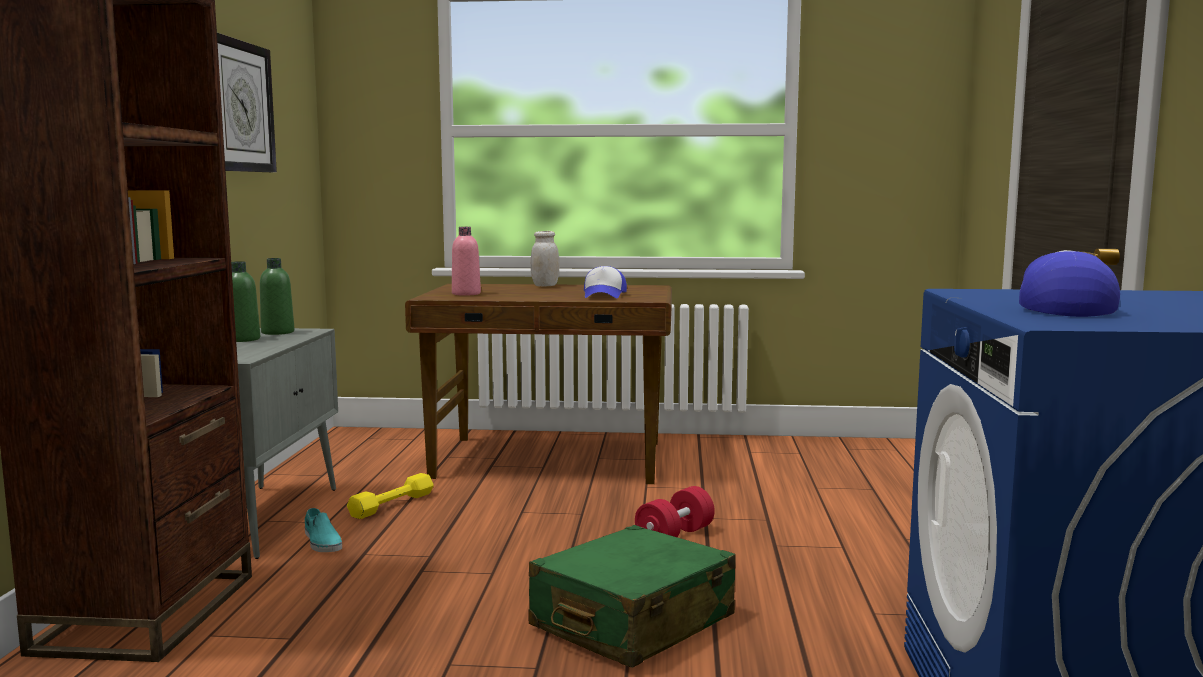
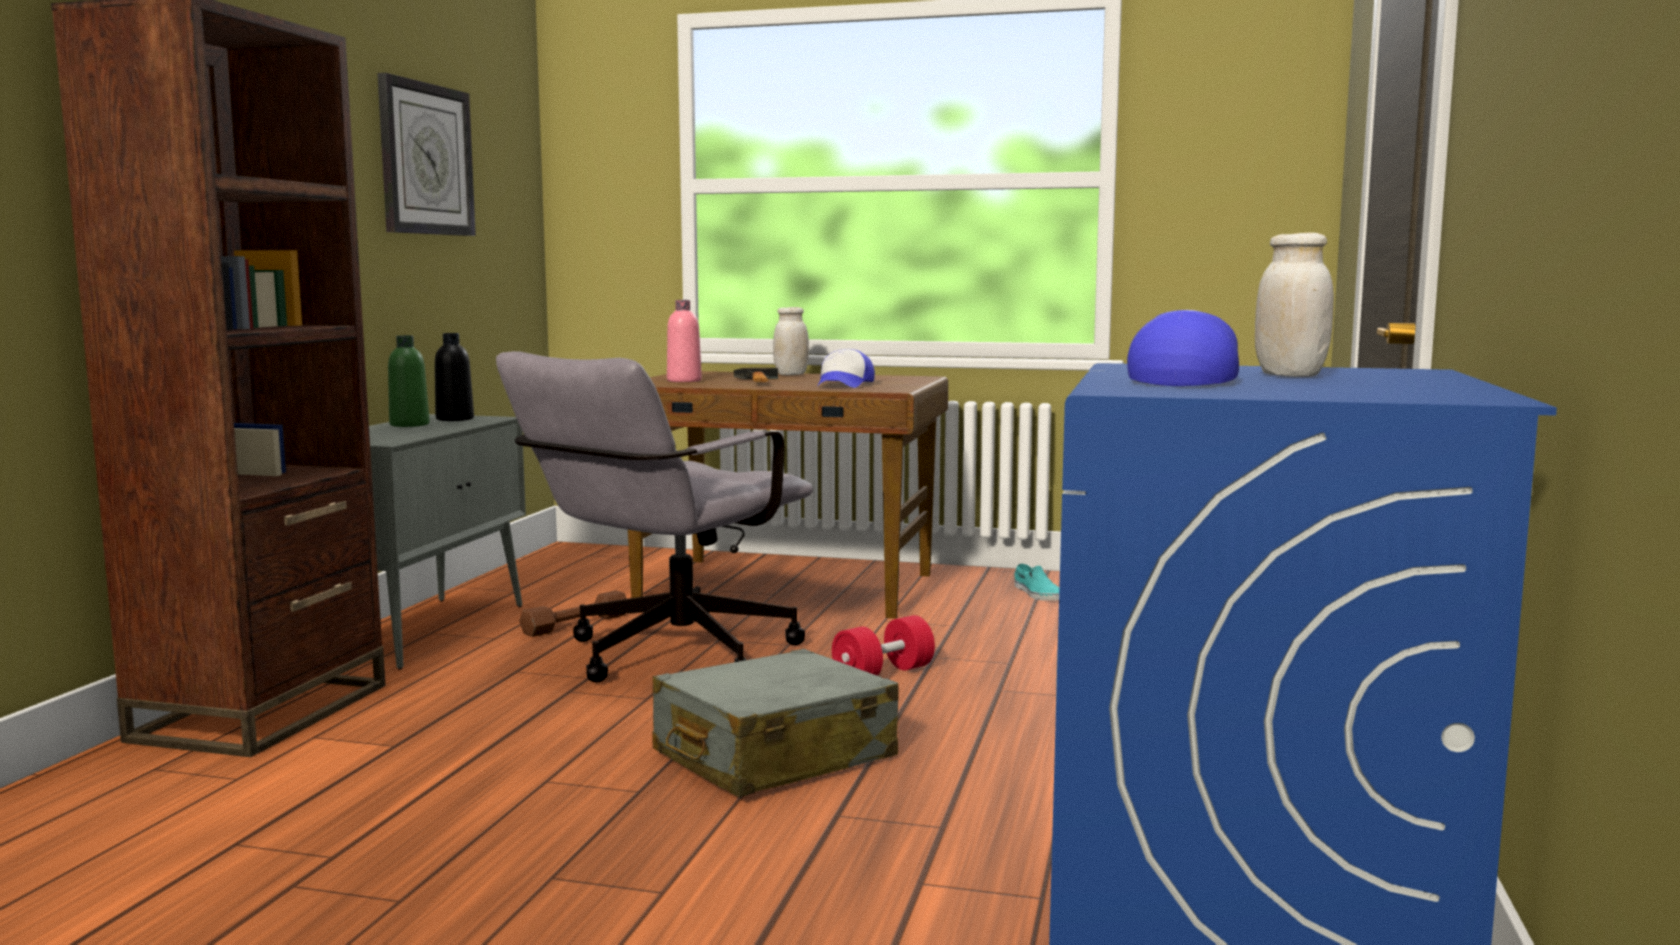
camera: 10 degrees right, 0 degrees up
(277, 332) = (455, 419): green bottle -> black bottle
(322, 541) = (478, 656): turquoise shoe -> turquoise shoe (1037, 593)
(391, 504) = (575, 624): yellow dumbbell -> brown dumbbell
(486, 533) = (665, 658): none -> grey office chair
(528, 293) = (756, 382): none -> hammer
(632, 622) = (773, 756): green suitcase -> grey suitcase
(1122, 301) = (1290, 375): none -> white jar

